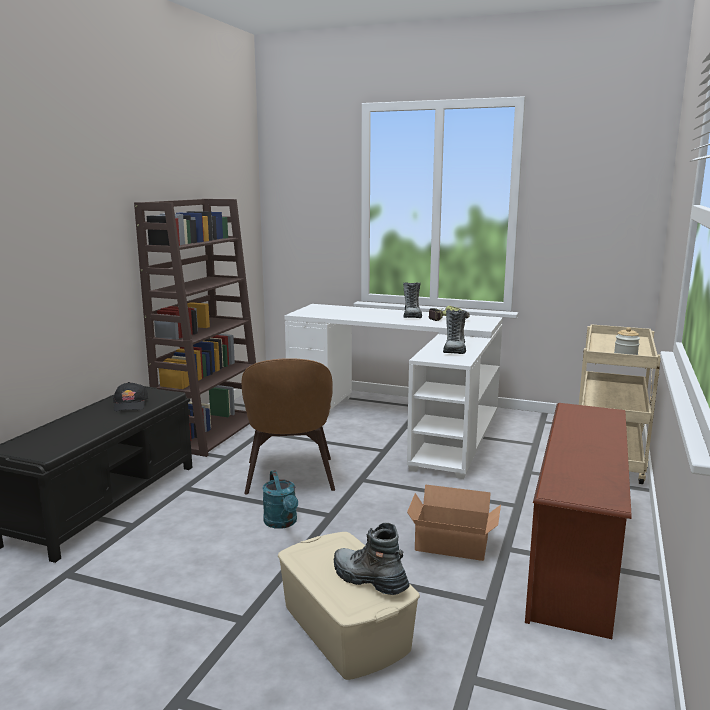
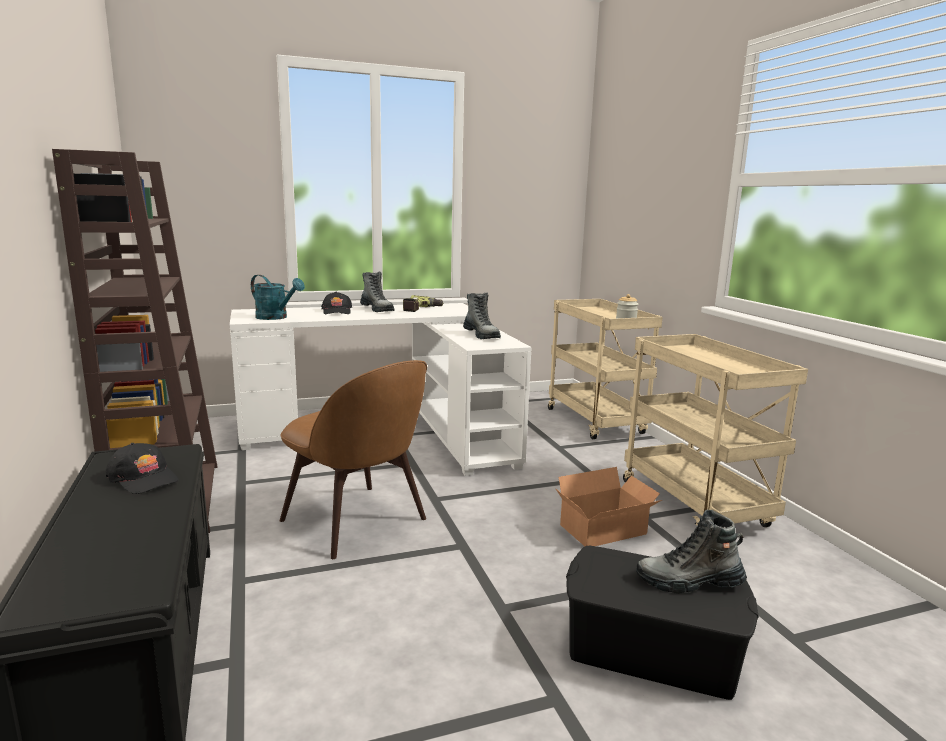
camera: 40 degrees left, 0 degrees up
(282, 523) = (427, 574): turquoise watering can -> turquoise watering can (276, 317)
(344, 628) = (651, 651): beige storage box -> black storage box
(377, 313) = (337, 311): none -> black cap
(577, 558) = (696, 505): brown shoe rack -> beige cart

